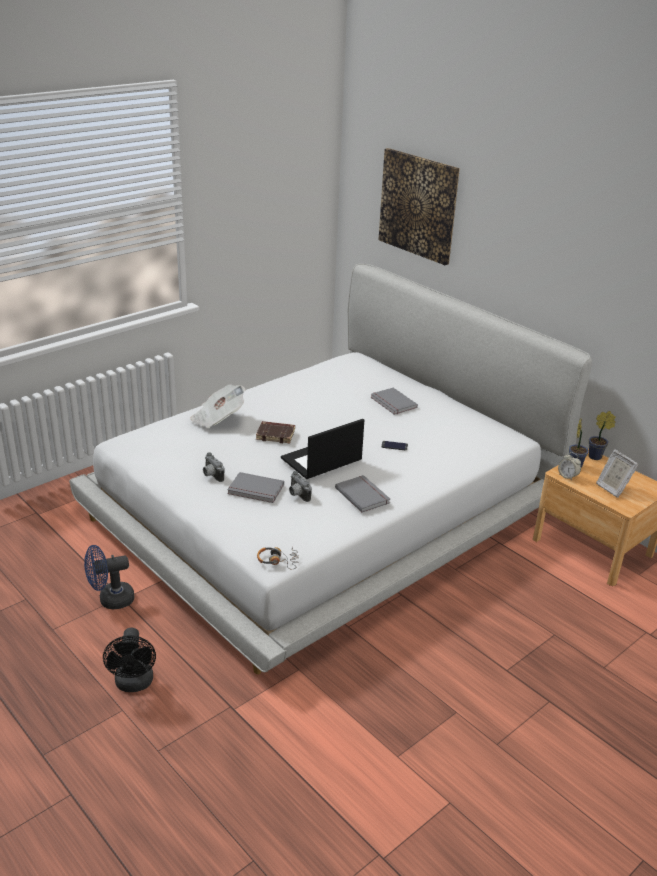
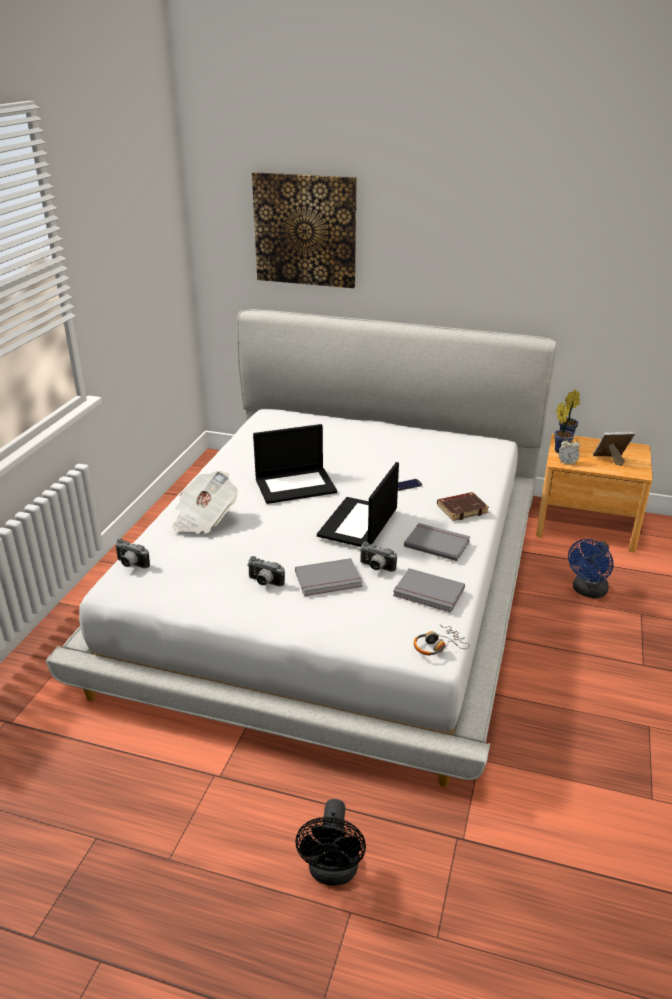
camera: 30 degrees left, 0 degrees up
(110, 600) = (206, 785): blue fan -> blue fan (587, 591)
(134, 684) = (332, 872): black fan -> black fan turned 45 degrees clockwise
(141, 432) = (130, 565): none -> camera
(276, 435) = (285, 514): brown book -> brown book (462, 509)
(309, 417) = (296, 485): none -> laptop
(392, 403) = (356, 445): grey book -> grey book (428, 593)
(612, 488) = (610, 460): picture frame -> picture frame turned 150 degrees clockwise

